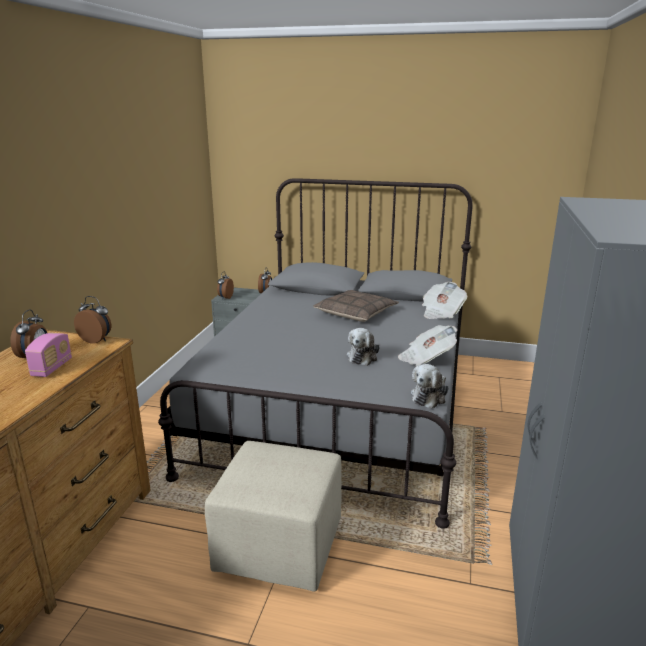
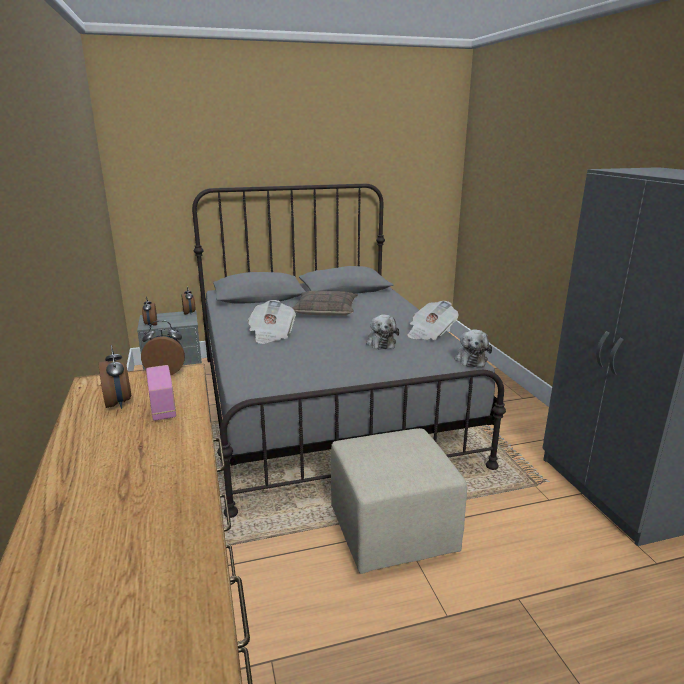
camera: 30 degrees left, 0 degrees up
(441, 312) = (393, 298): newspaper -> newspaper (271, 334)

